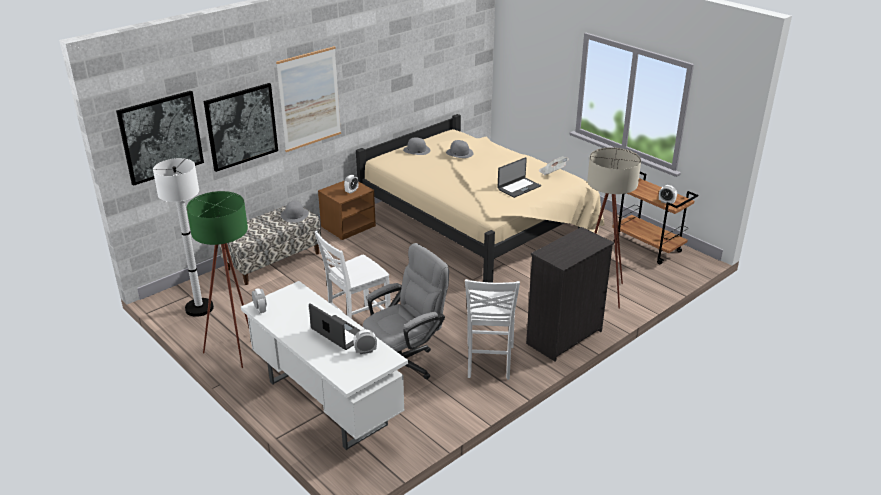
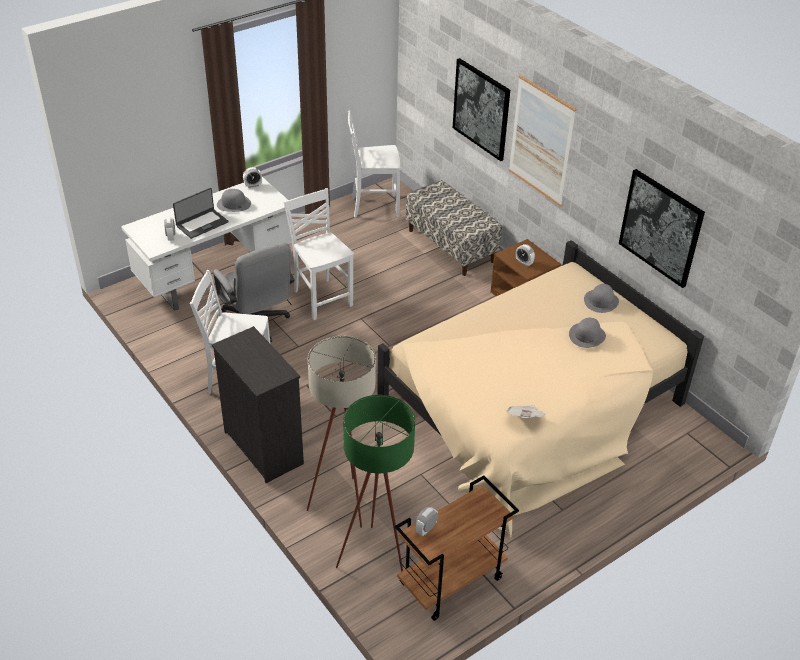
camera: 95 degrees right, 10 degrees up
(161, 137) = (428, 61): picture -> picture (661, 227)
(199, 308) = (374, 206): white floor lamp -> white chair
(237, 348) = (308, 229): green floor lamp -> green floor lamp (376, 560)
(295, 215) = (471, 224): grey hat -> grey hat (233, 204)
(518, 187) = (479, 378): laptop -> none

